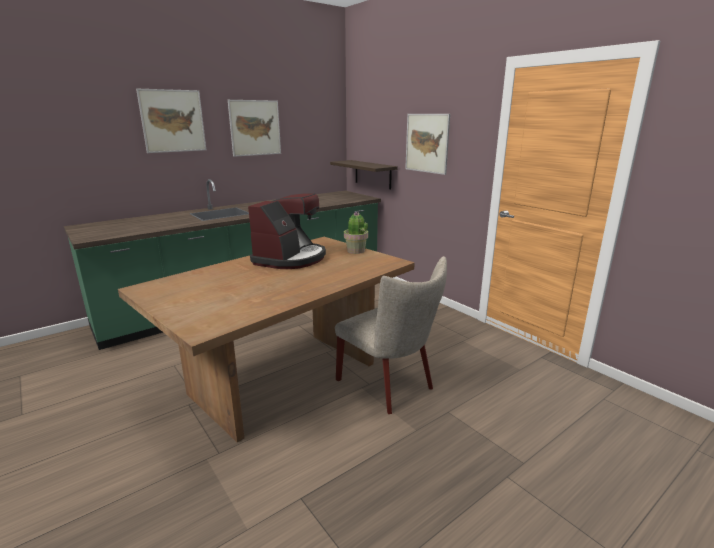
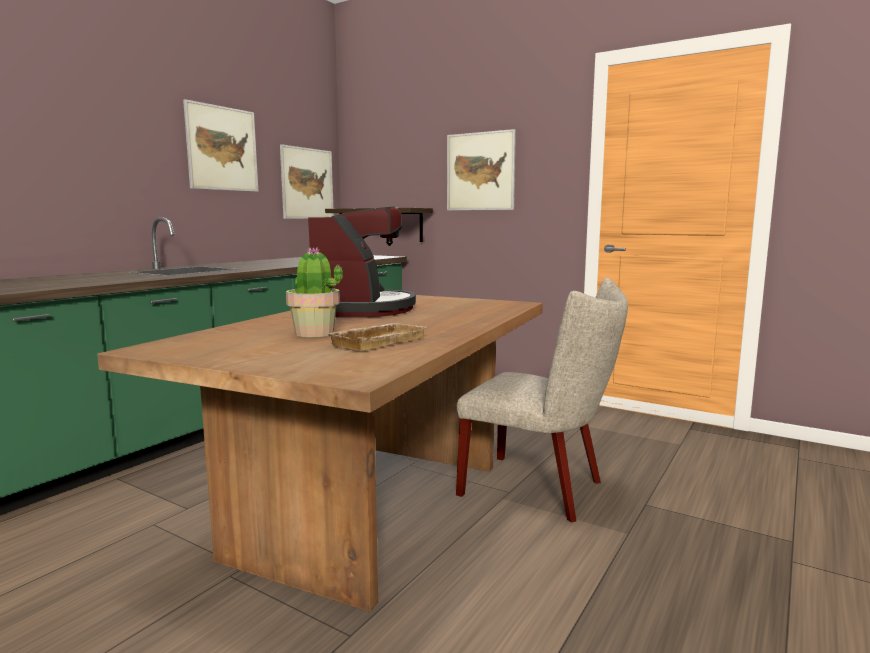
camera: 20 degrees left, 10 degrees down
(173, 121) = (98, 120): picture -> picture (307, 183)
(253, 298) = (377, 342): none -> beige tray
(356, 251) = (445, 299): potted plant -> potted plant (314, 333)

